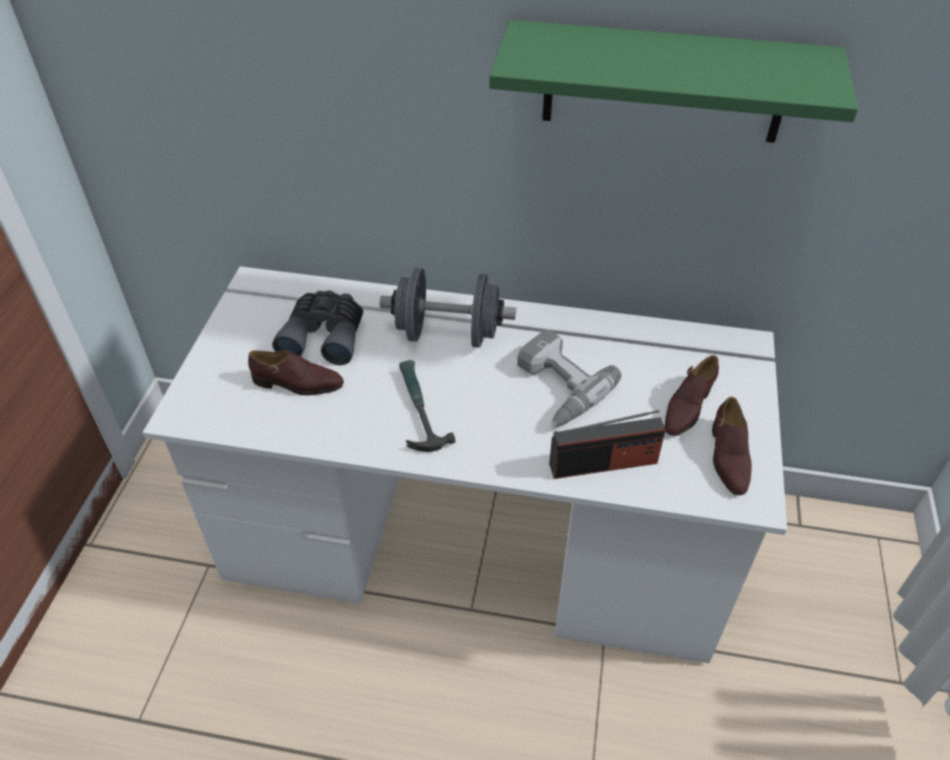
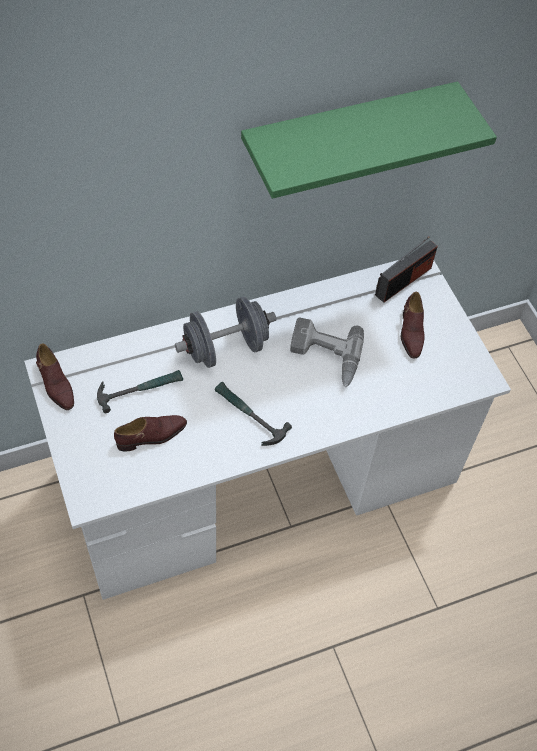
camera: 35 degrees left, 10 degrees up
(325, 335) = (139, 389): grey binoculars -> hammer
(603, 463) = (387, 397): radio -> radio (403, 281)
(728, 457) = (454, 357): brown shoe -> brown shoe (55, 384)

